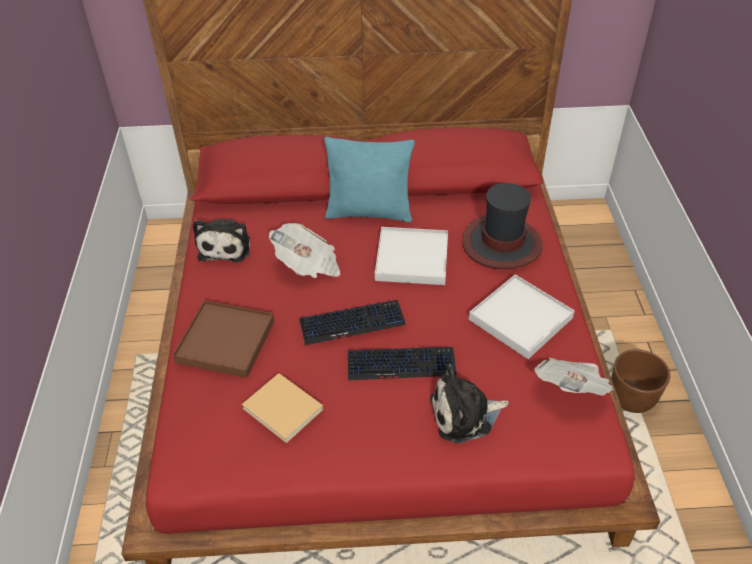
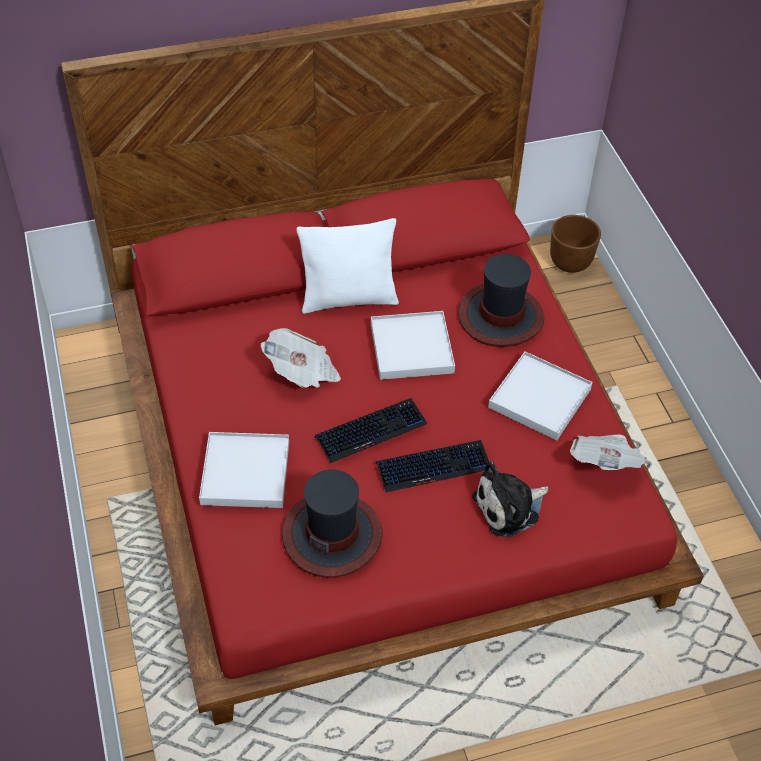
camera: 15 degrees left, 5 degrees up
(225, 341) = (245, 472): brown tray -> white tray
(226, 246) = (202, 363): plush toy -> none
(284, 410) = (332, 534): beige book -> hat
(369, 212) = (348, 299): turquoise pillow -> white pillow
(631, 400) = (651, 458): brown planter -> brown planter (570, 263)

